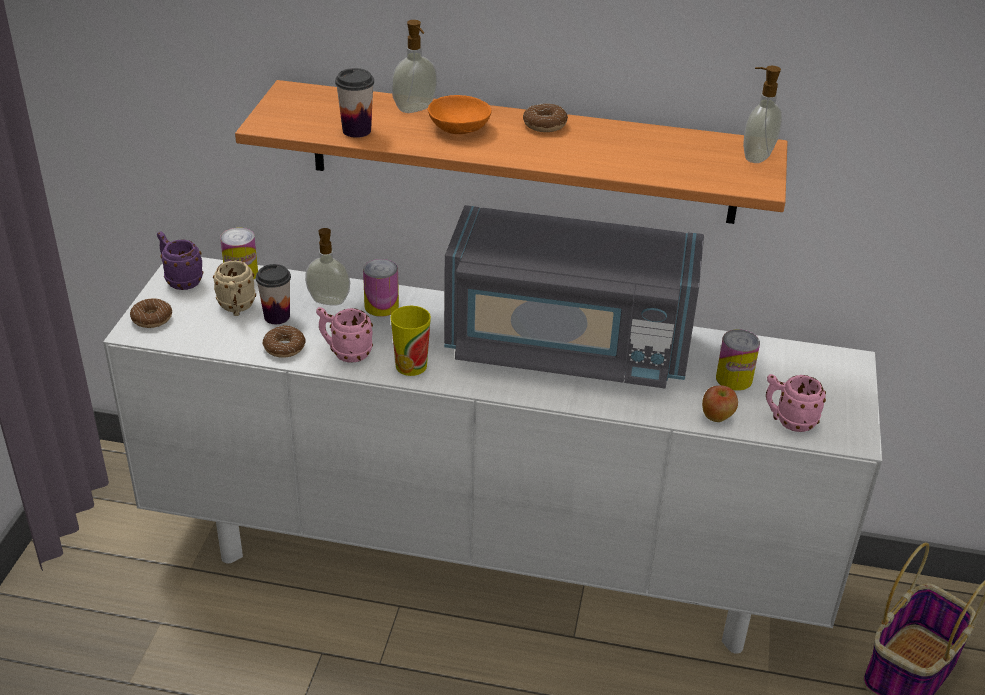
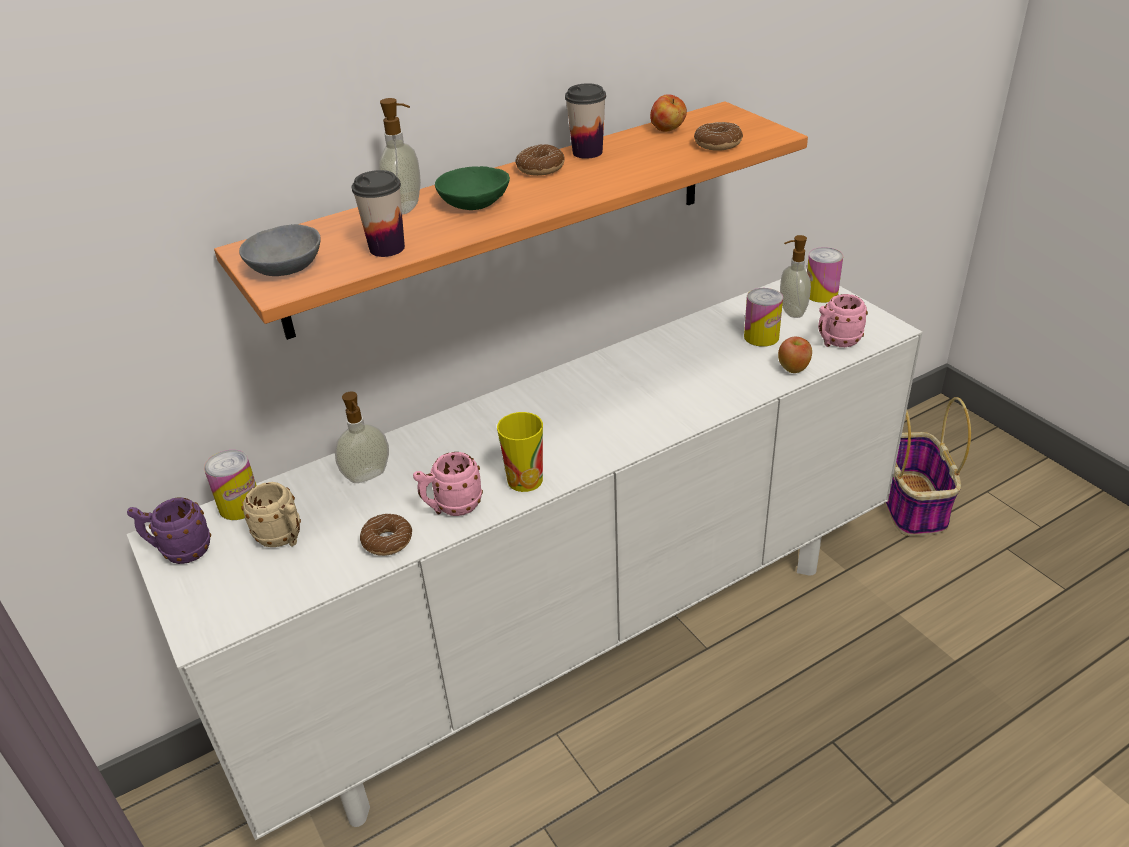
camera: 40 degrees left, 0 degrees up
(152, 319) = (203, 607): donut -> donut (718, 144)
(277, 316) = (337, 519): cup -> cup (587, 152)
(289, 111) = (284, 265): none -> grey bowl
(381, 306) = (422, 449): can -> can (821, 294)
(461, 126) = (475, 201): orange bowl -> green bowl
(567, 347) = (620, 387): grey microwave -> none
(690, 141) = (668, 130): none -> apple
(756, 156) = (730, 118): soap dispenser -> soap dispenser (791, 311)

